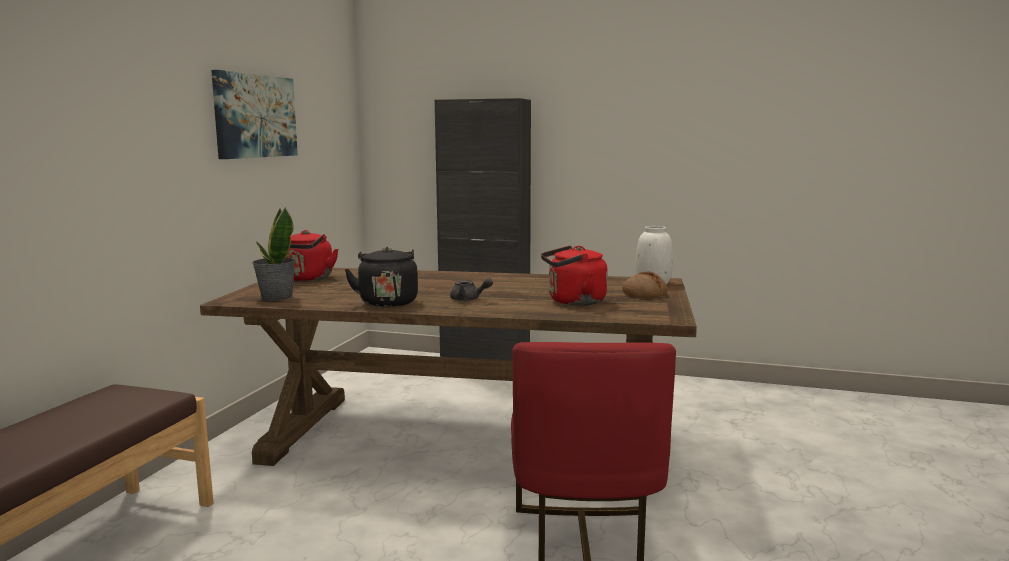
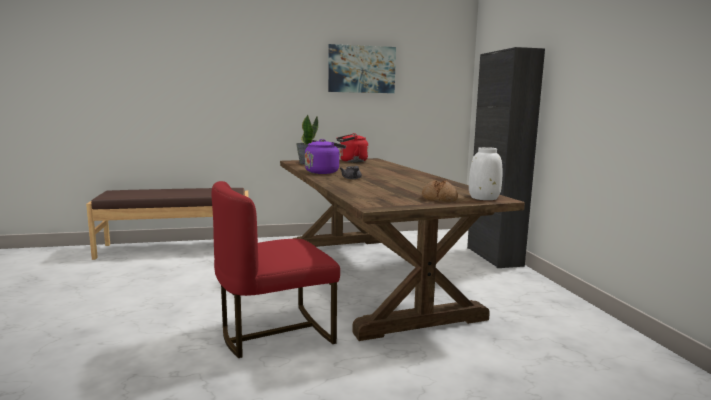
camera: 60 degrees right, 0 degrees up
(387, 302) = (323, 172): black kettle -> purple kettle
(573, 302) = (382, 190): red kettle -> none

